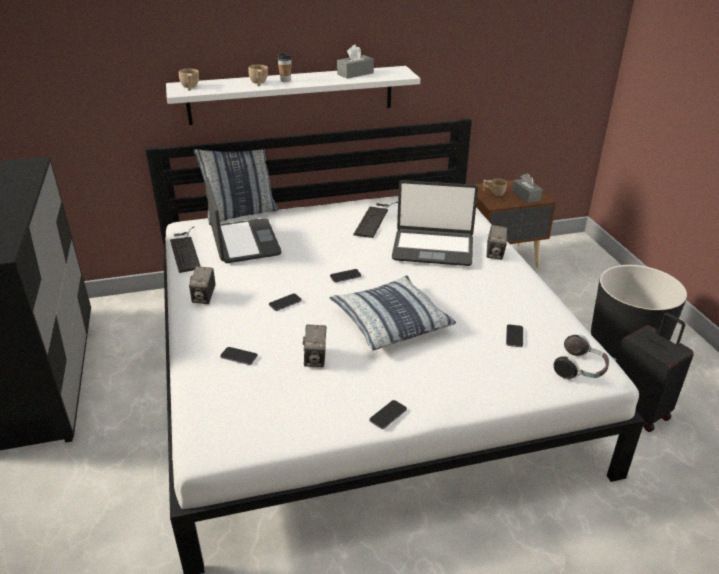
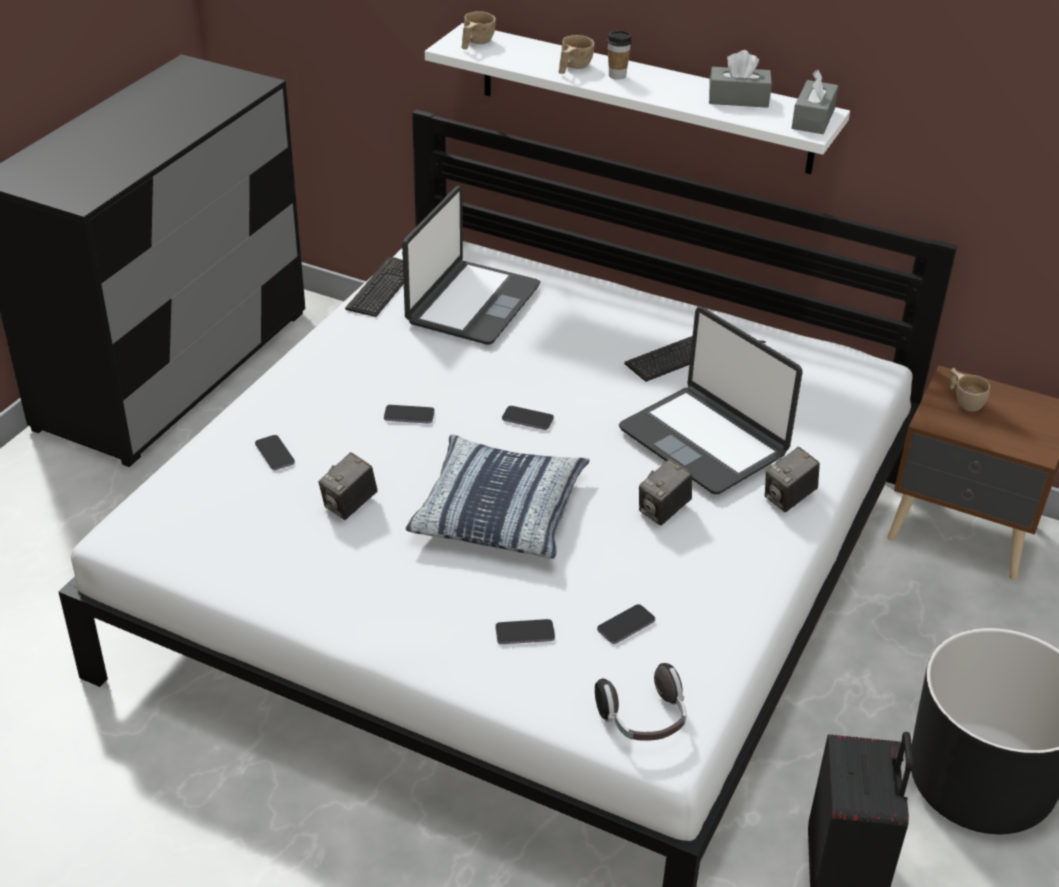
camera: 40 degrees right, 5 degrees up
(204, 297) = (332, 358): camera -> camera (663, 511)
(241, 213) = (525, 257): pillow -> none
(388, 415) = (334, 619): phone -> phone (525, 633)
(526, 196) = (1015, 433): grey tissue box -> grey tissue box (813, 119)

